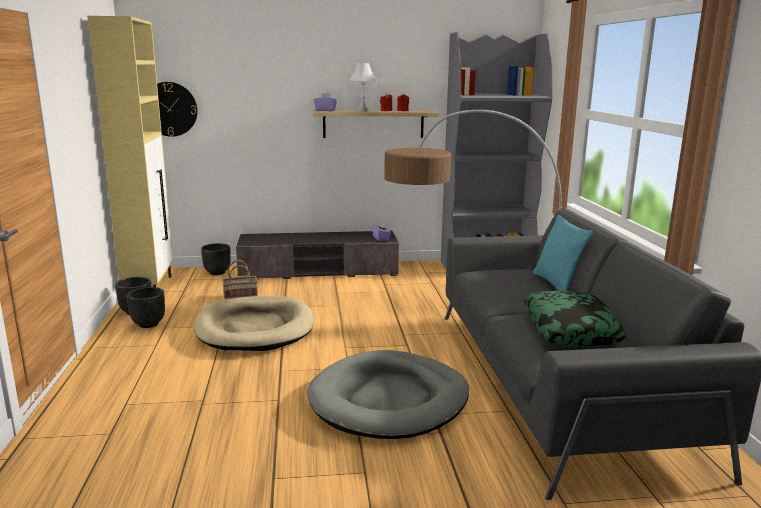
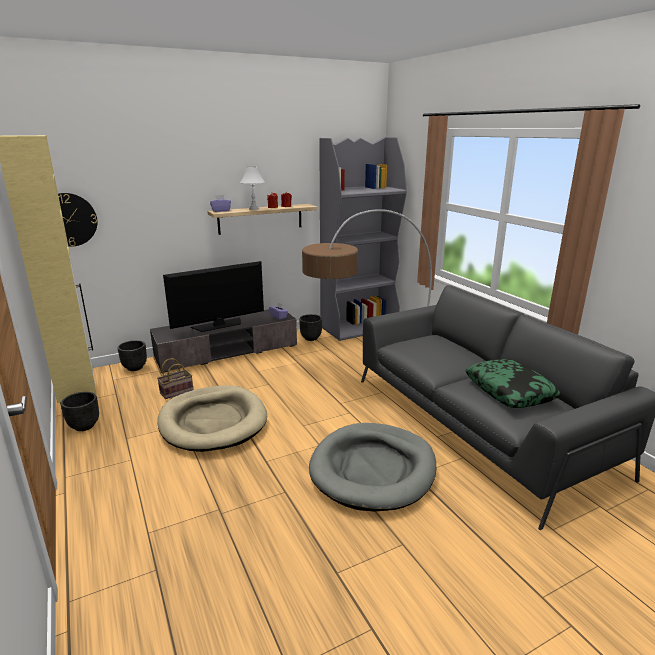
camera: 20 degrees left, 5 degrees up
(149, 324) = (107, 437): black planter -> black planter (311, 338)
(310, 238) = (219, 325): none -> television
(556, 283) = (463, 347): turquoise pillow -> none

